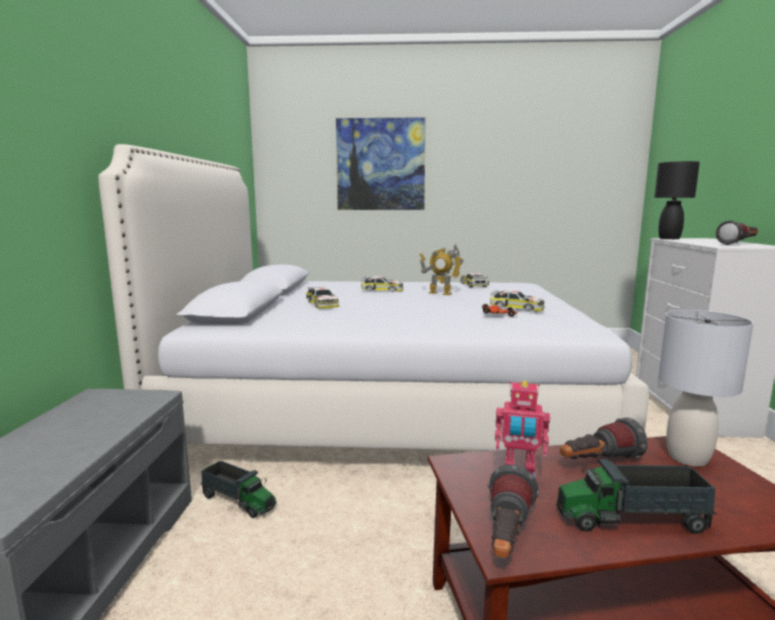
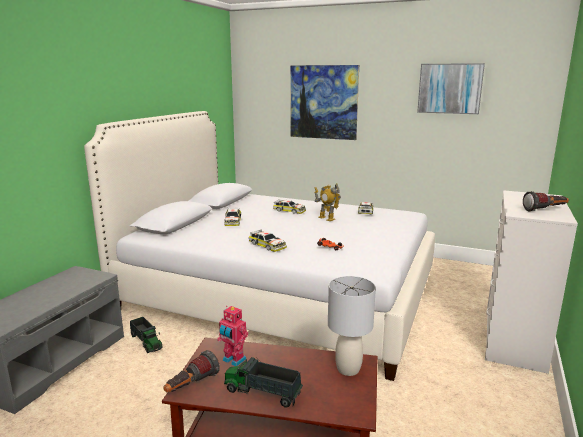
camera: 20 degrees right, 5 degrees up
(516, 307) = (354, 241): toy car -> toy car (267, 245)
(532, 144) = (450, 88): none -> picture
(597, 463) = (289, 360): flashlight -> none
(669, 238) = (514, 193): black table lamp -> none

